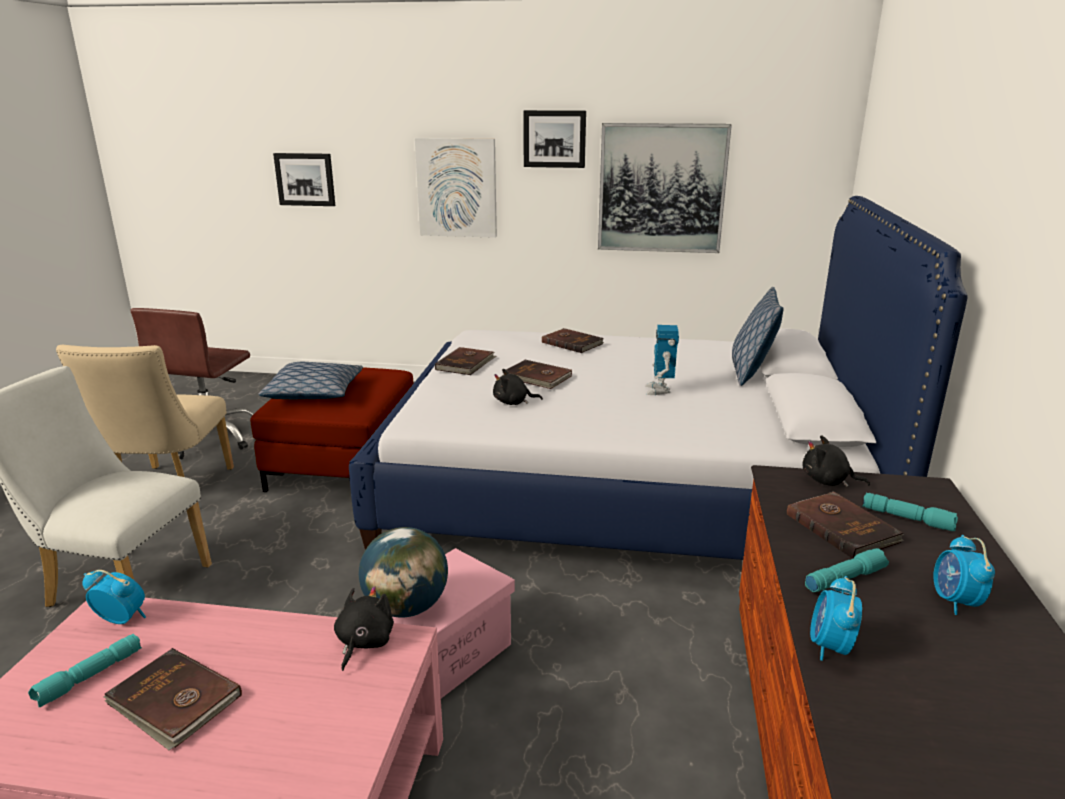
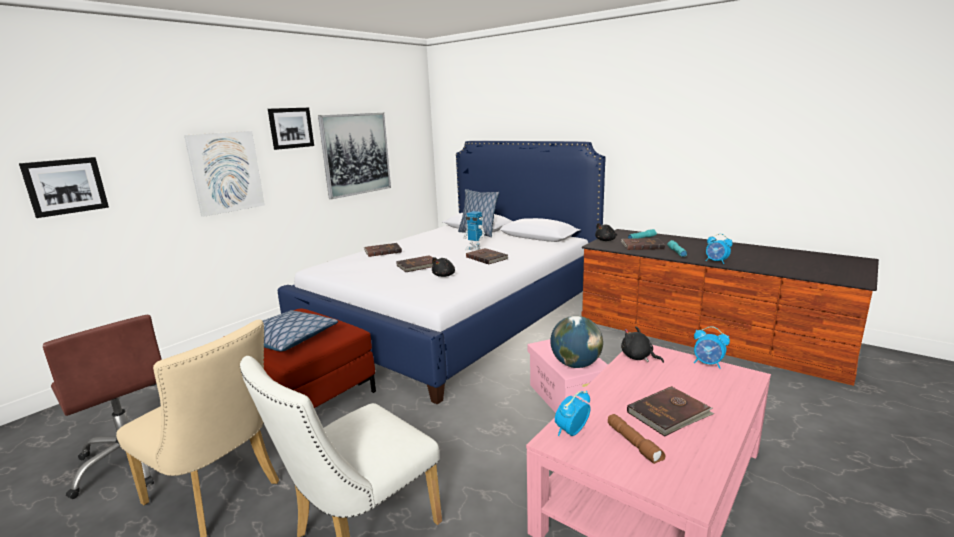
camera: 60 degrees left, 5 degrees down
(89, 678) = (634, 444): turquoise flashlight -> brown flashlight
(466, 364) = (367, 277): brown book -> brown book (487, 258)
(955, 601) = (696, 245): alarm clock -> alarm clock (708, 364)

